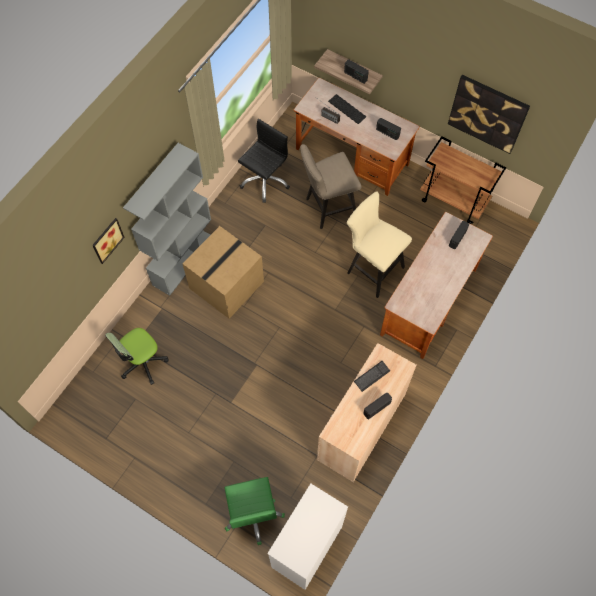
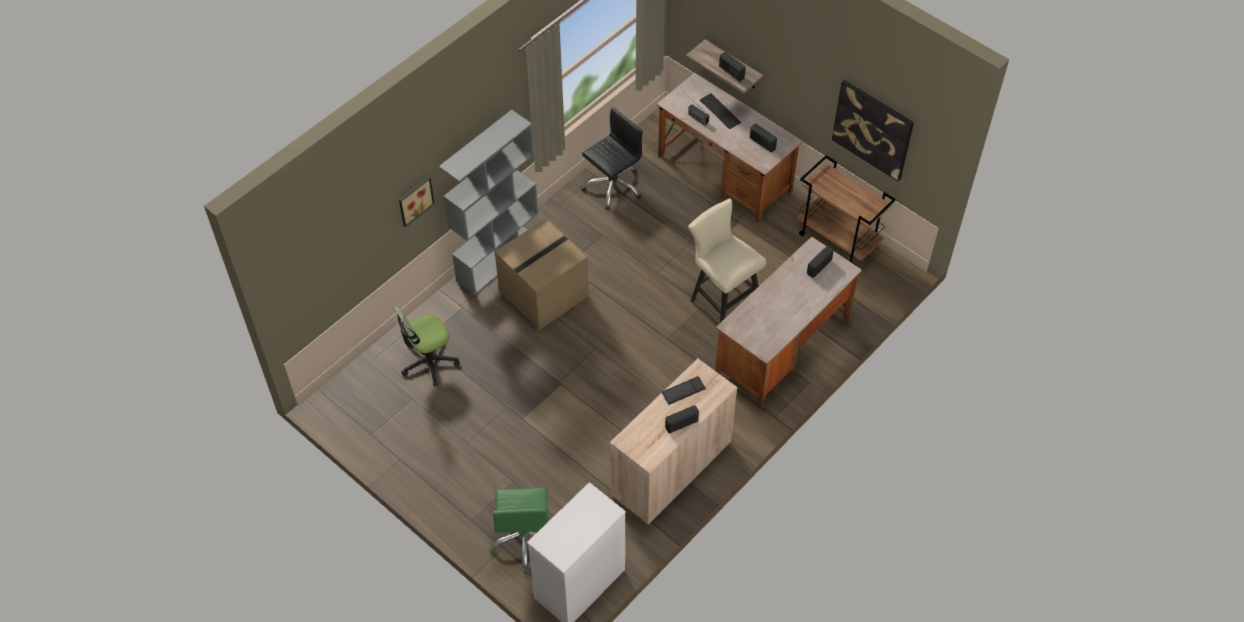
camera: 10 degrees right, 10 degrees down
(327, 209) = (682, 227): beige stool -> none

